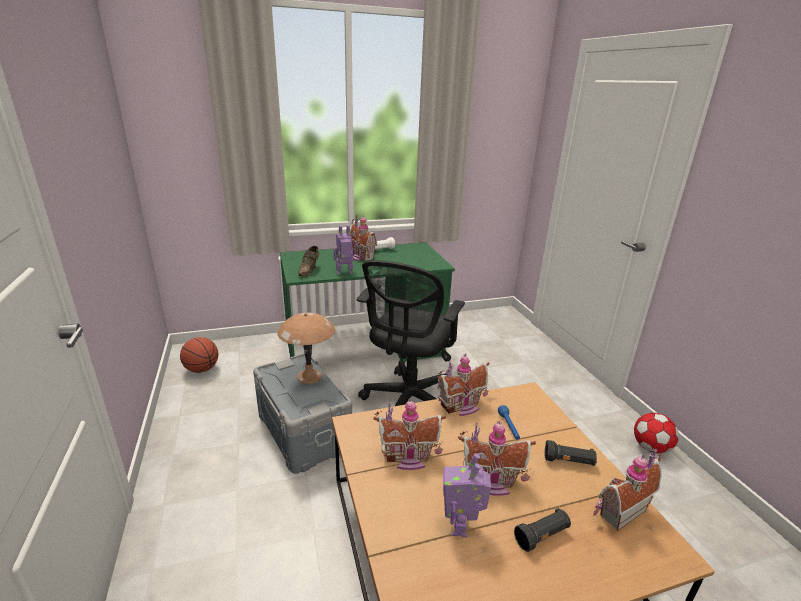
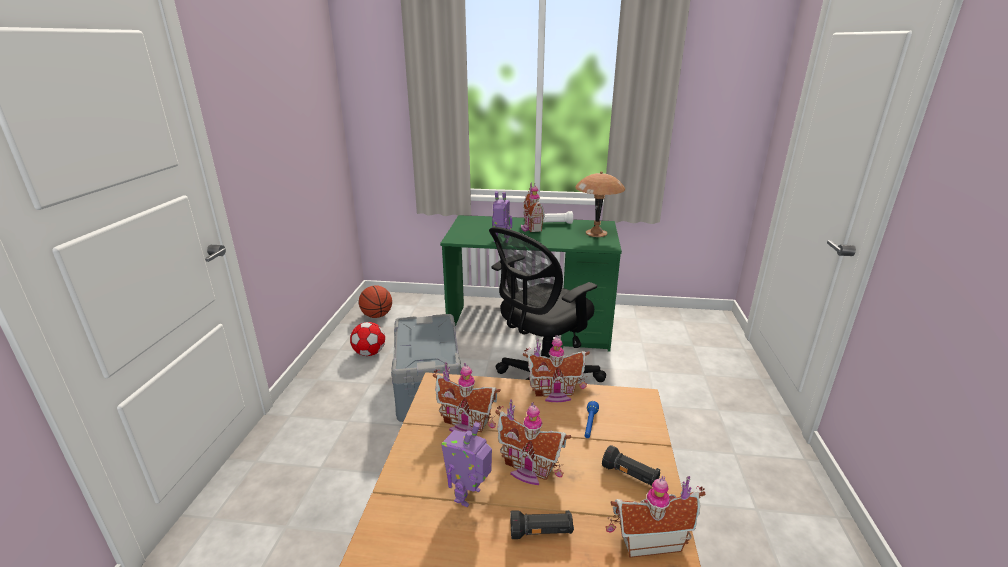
camera: 25 degrees right, 0 degrees up
(309, 270) = (470, 234): brown shoe -> none
(309, 376) = (438, 335): brown table lamp -> brown table lamp (596, 233)
(650, 447) = (811, 510): football -> football (369, 353)

